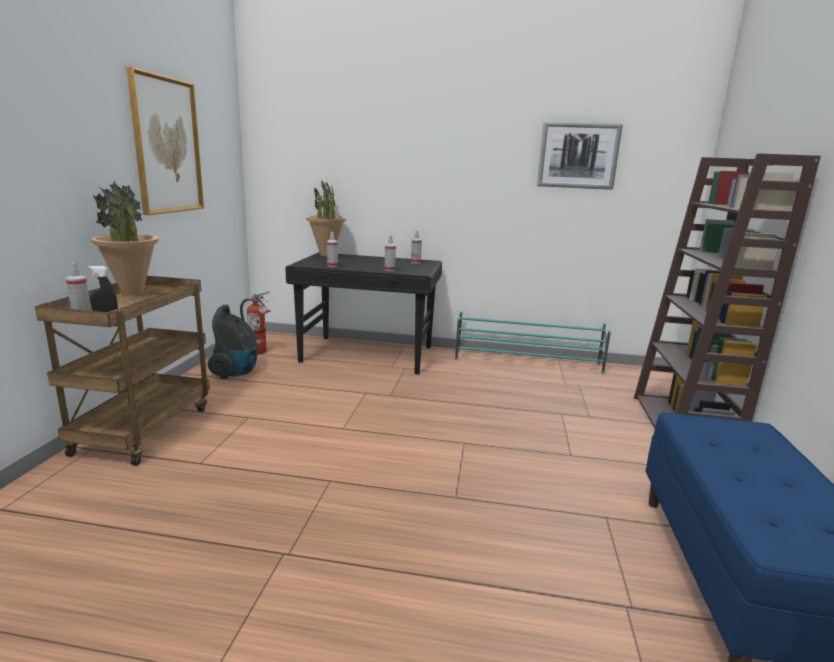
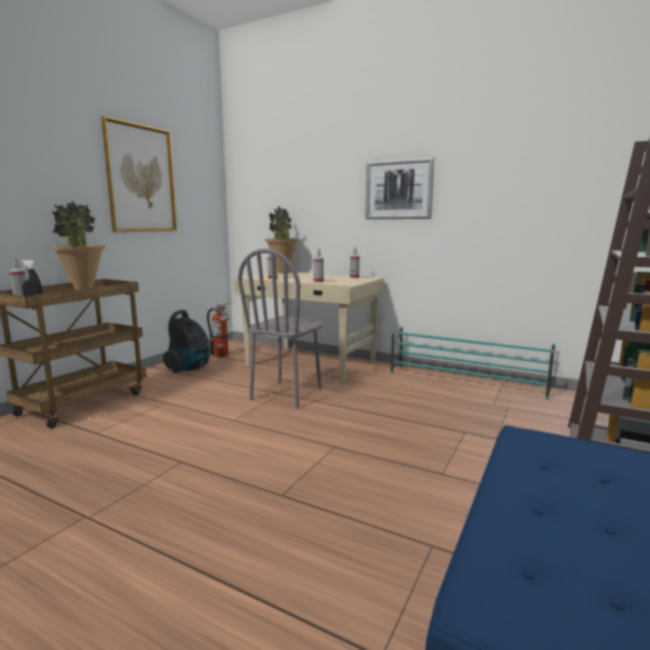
camera: 20 degrees right, 5 degrees down
(368, 355) = (311, 364): black desk -> beige desk
(373, 393) = (287, 394): none -> grey chair
(578, 156) = (517, 164): picture -> picture (398, 190)

